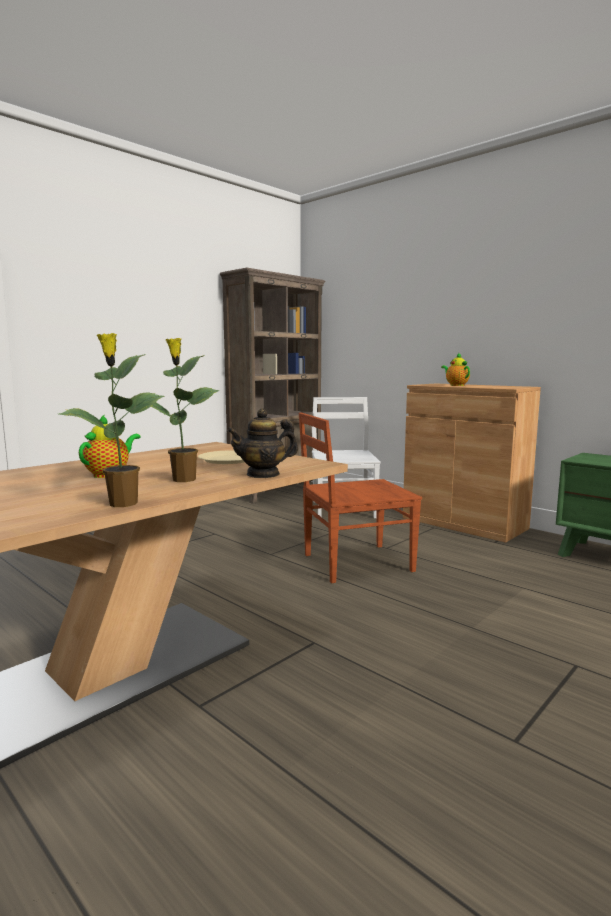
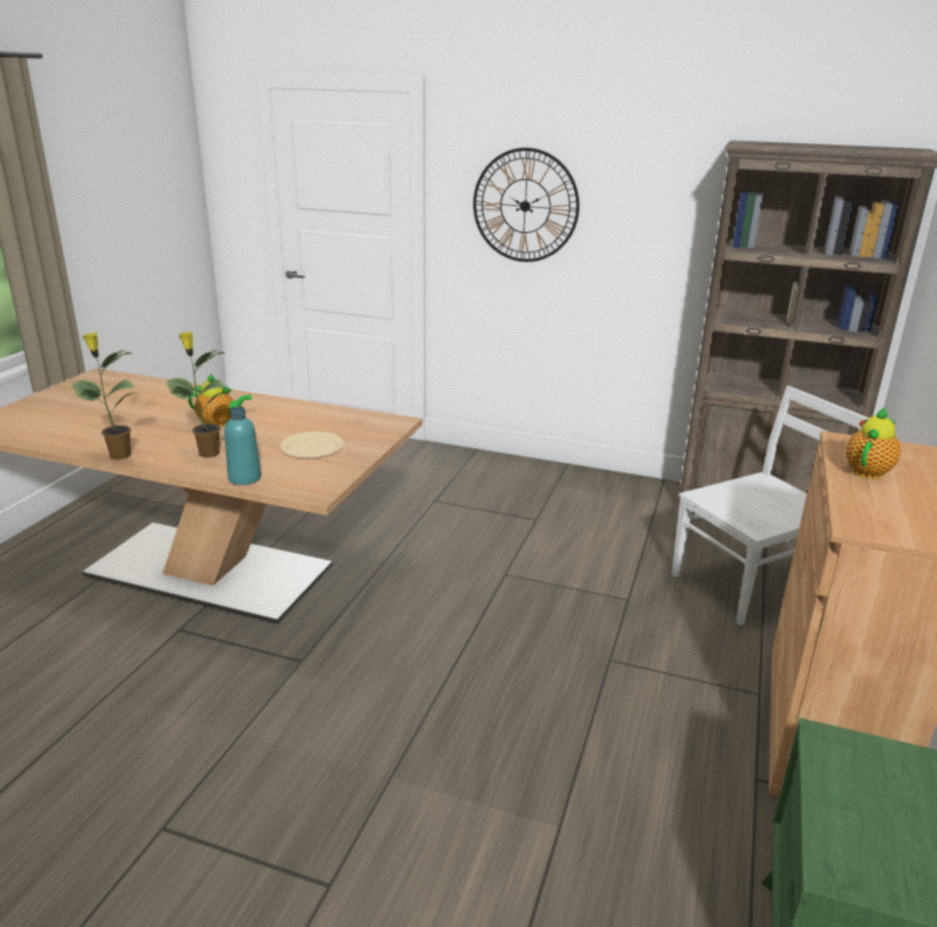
camera: 65 degrees right, 15 degrees up
(100, 312) = (525, 206): none -> wall clock
(263, 474) = (244, 478): teapot -> turquoise bottle
(355, 563) = (528, 643): brown chair -> none

